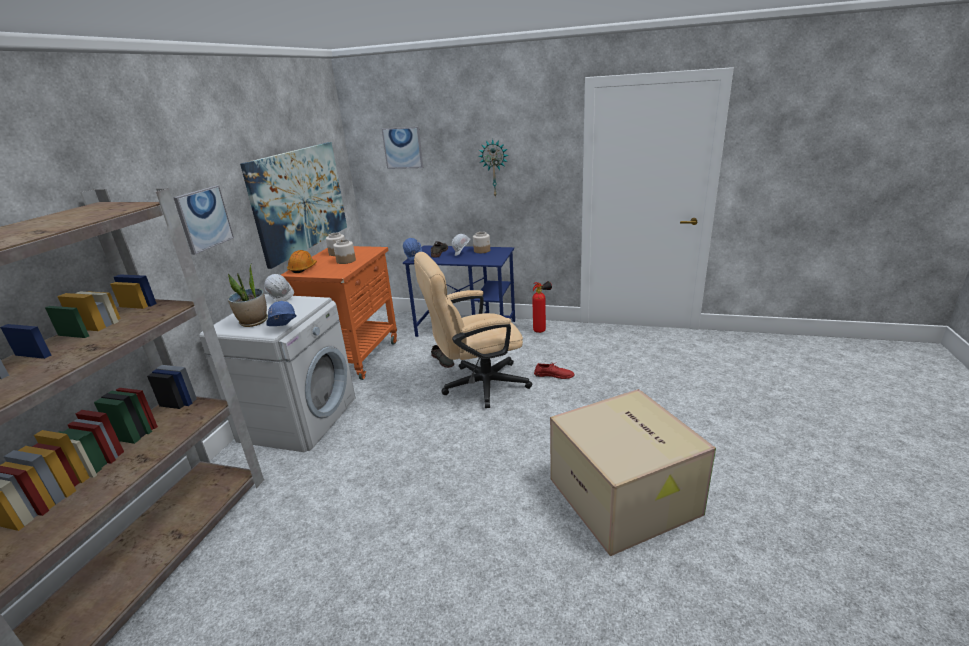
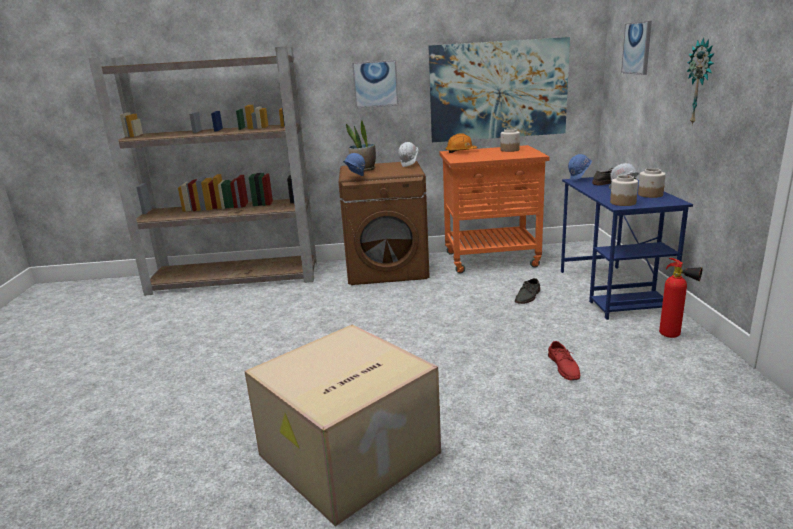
camera: 70 degrees right, 5 degrees down
(301, 418) = (388, 269): white washing machine -> brown washing machine
(346, 261) = (493, 155): jar -> jar (623, 203)
(477, 386) = (495, 325): beige office chair -> none

